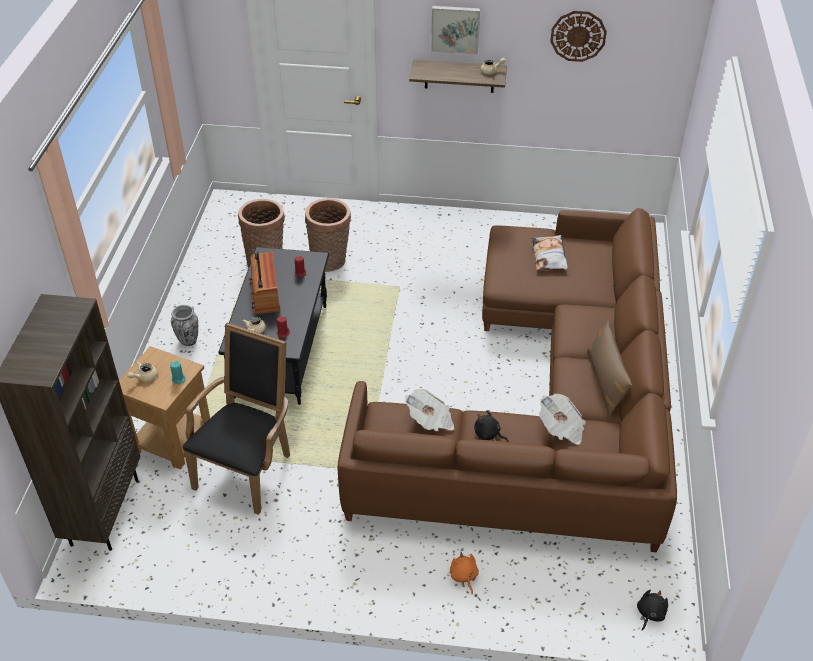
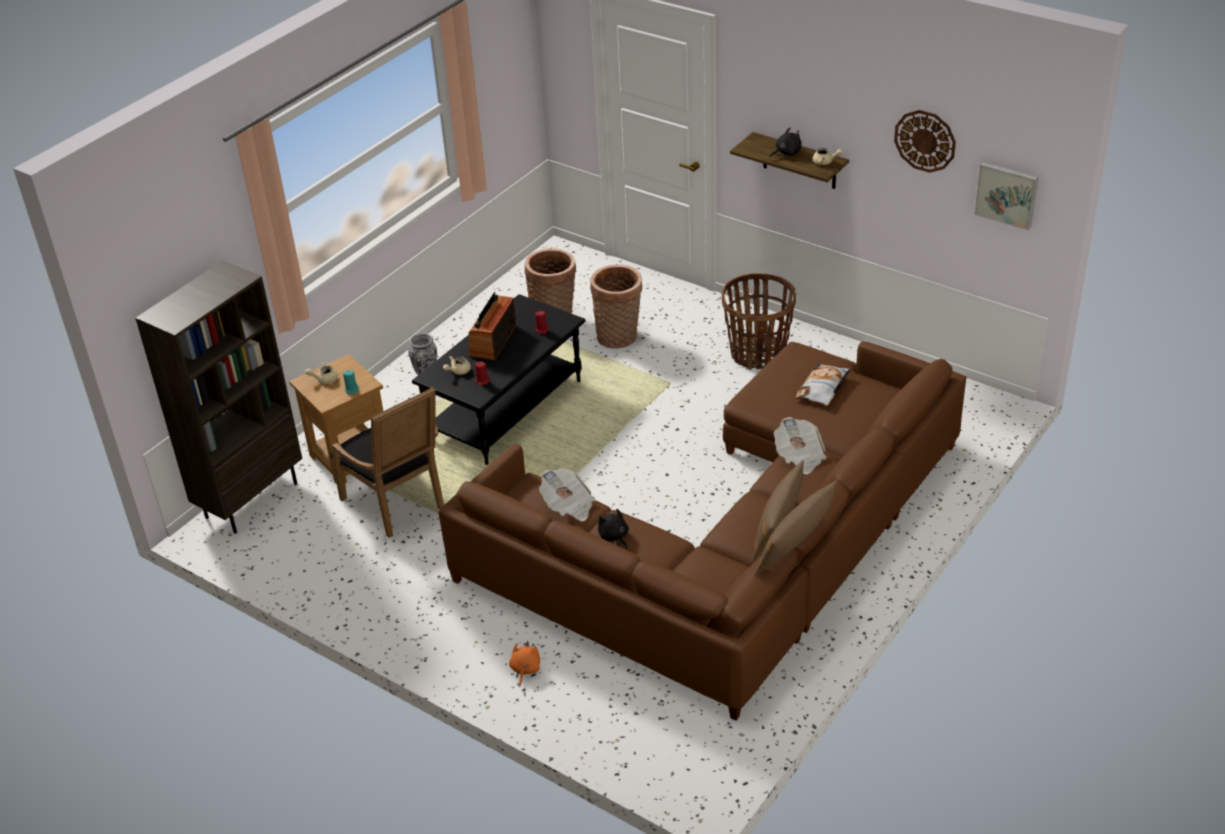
camera: 30 degrees right, 5 degrees down
(248, 468) = (398, 505): black armchair -> black armchair turned 90 degrees clockwise
(448, 242) = (758, 353): none -> basket
(455, 28) = (795, 105): picture -> picture (1007, 194)
(561, 428) = (692, 555): newspaper -> newspaper (799, 456)
(650, 614) = (682, 772): black plush toy -> black plush toy (786, 153)
(662, 394) = (796, 547): none -> brown pillow

